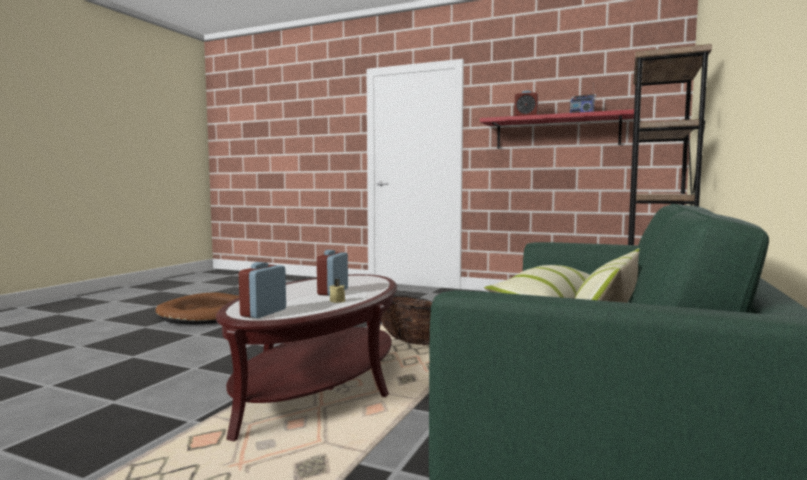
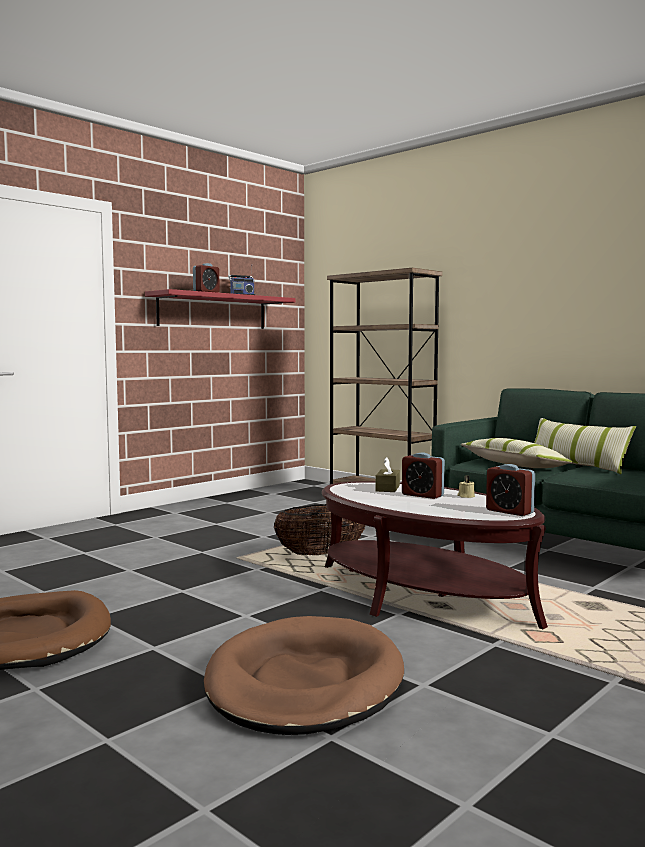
camera: 70 degrees left, 0 degrees up
(131, 370) = (304, 683): none -> brown dog bed
(360, 284) = (387, 488): none -> brown tissue box

